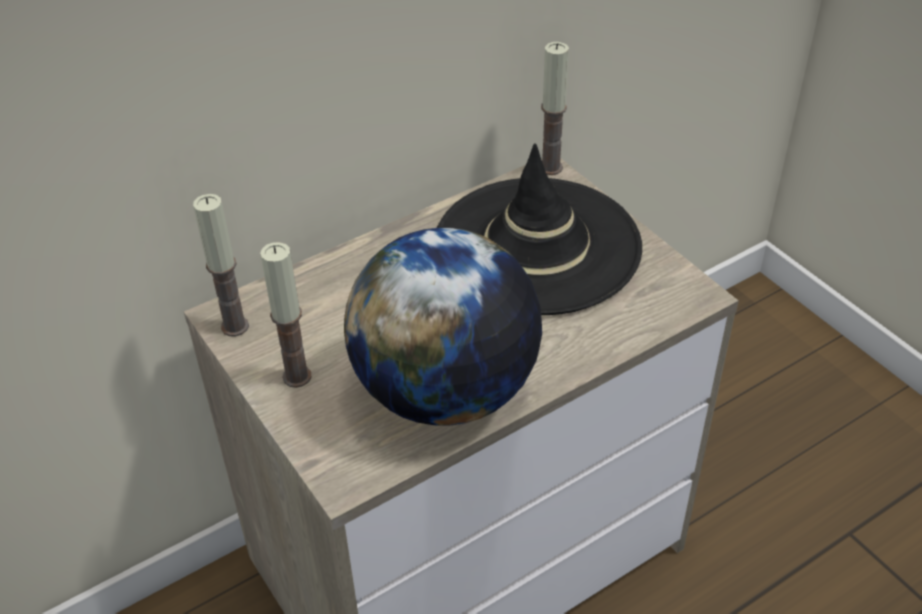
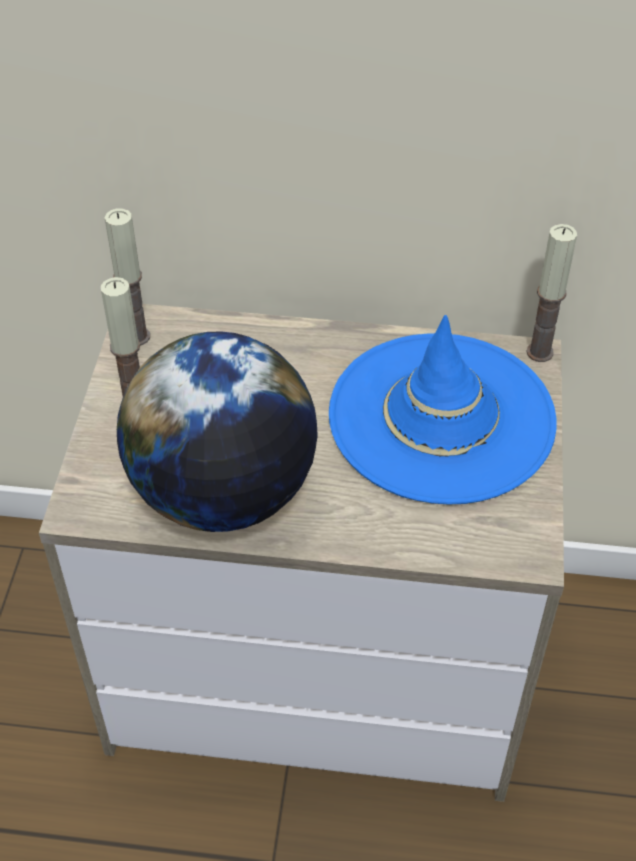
camera: 40 degrees right, 5 degrees up
(537, 246) = (441, 418): black hat -> blue hat

